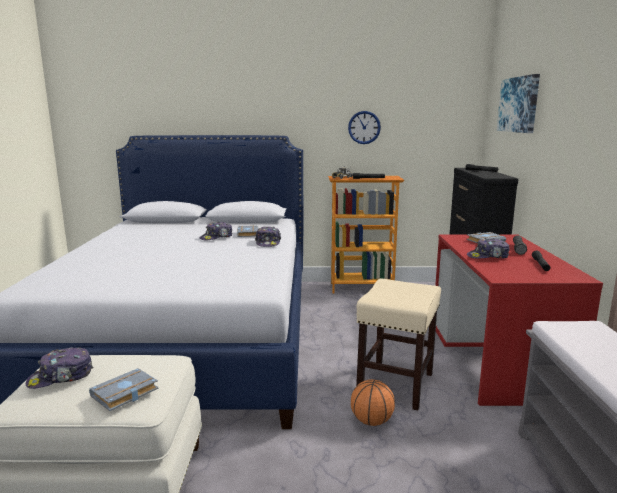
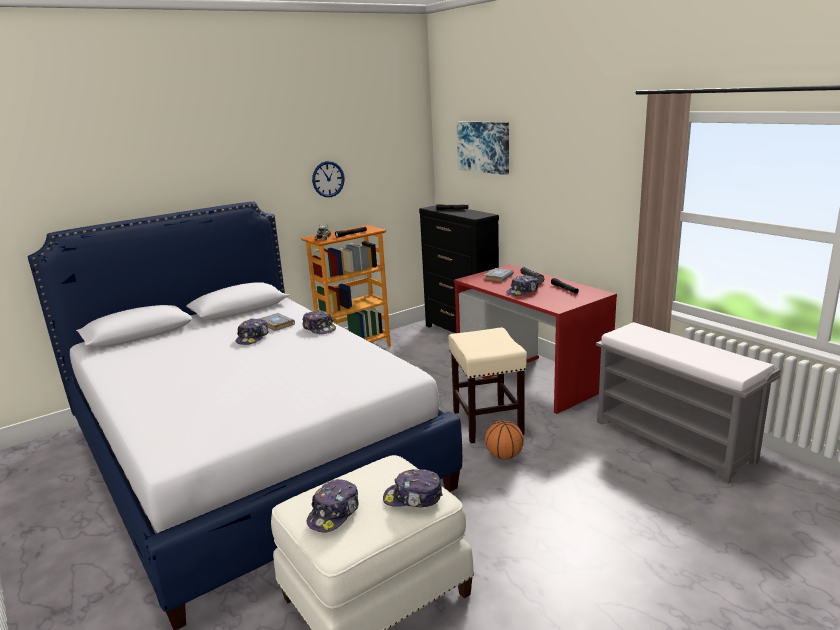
camera: 35 degrees left, 5 degrees up
(124, 394) = (413, 498): grey book -> cap

